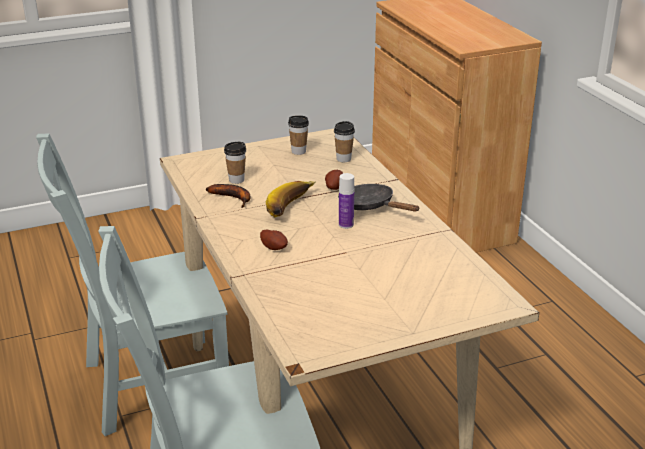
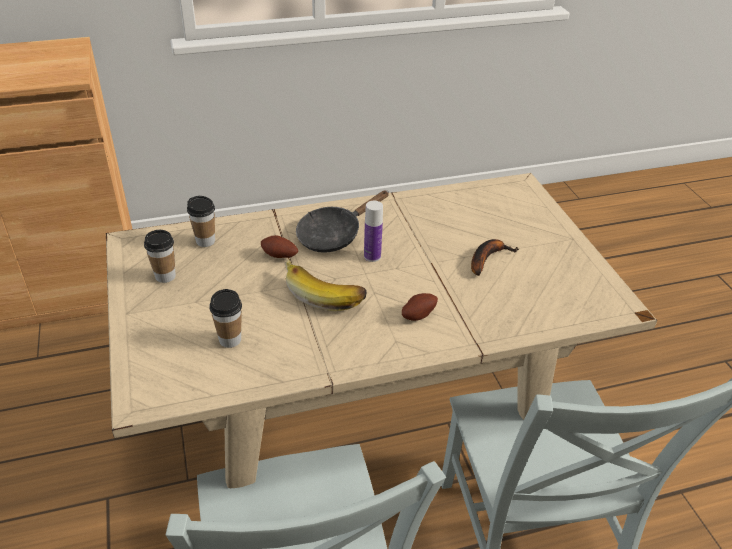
camera: 85 degrees left, 10 degrees up
(233, 198) = (283, 345): banana -> banana (487, 258)

